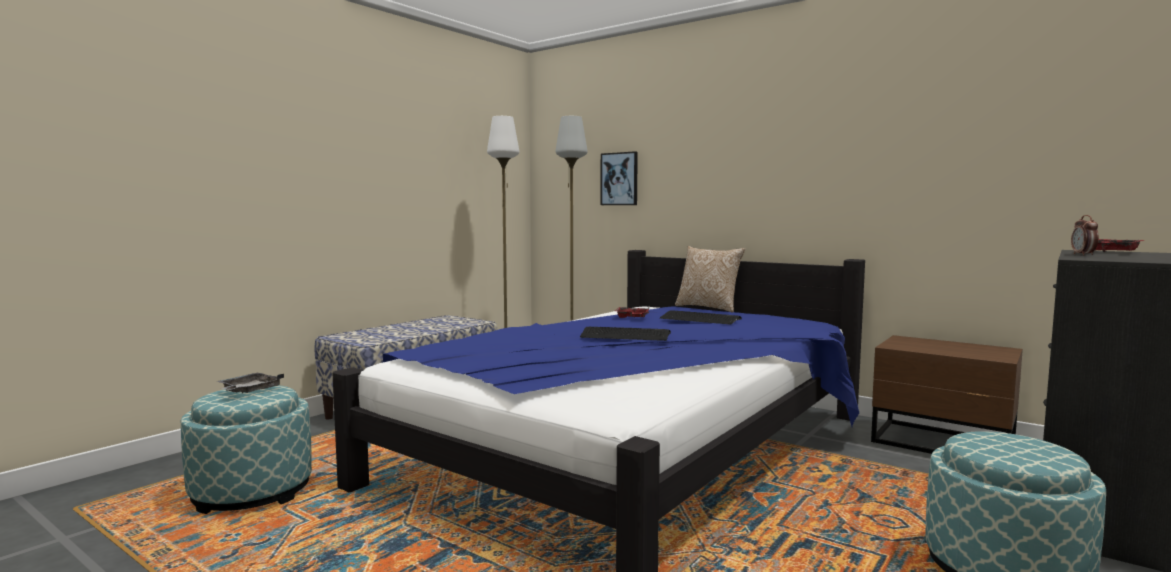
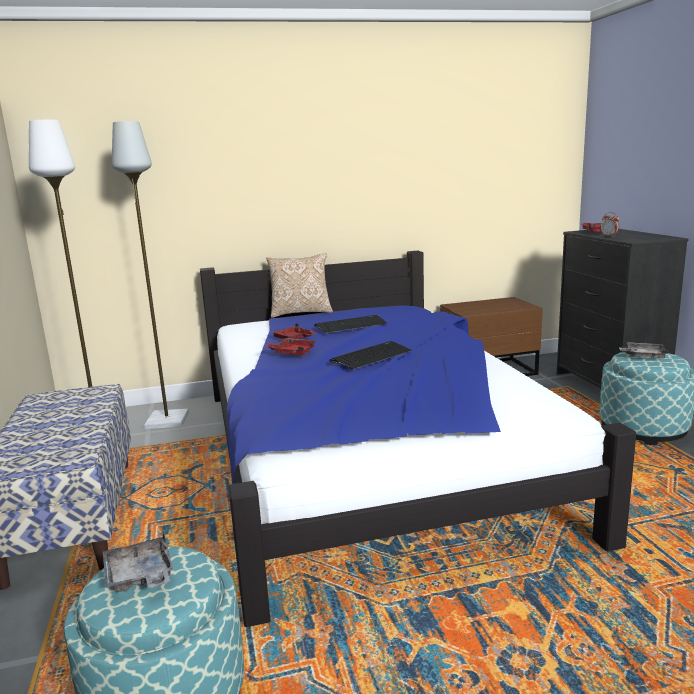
camera: 50 degrees left, 10 degrees up
(593, 322) = (292, 352): none -> red tray
(619, 179) = (165, 192): picture -> none
(1011, 442) = (643, 356): none -> grey tray

